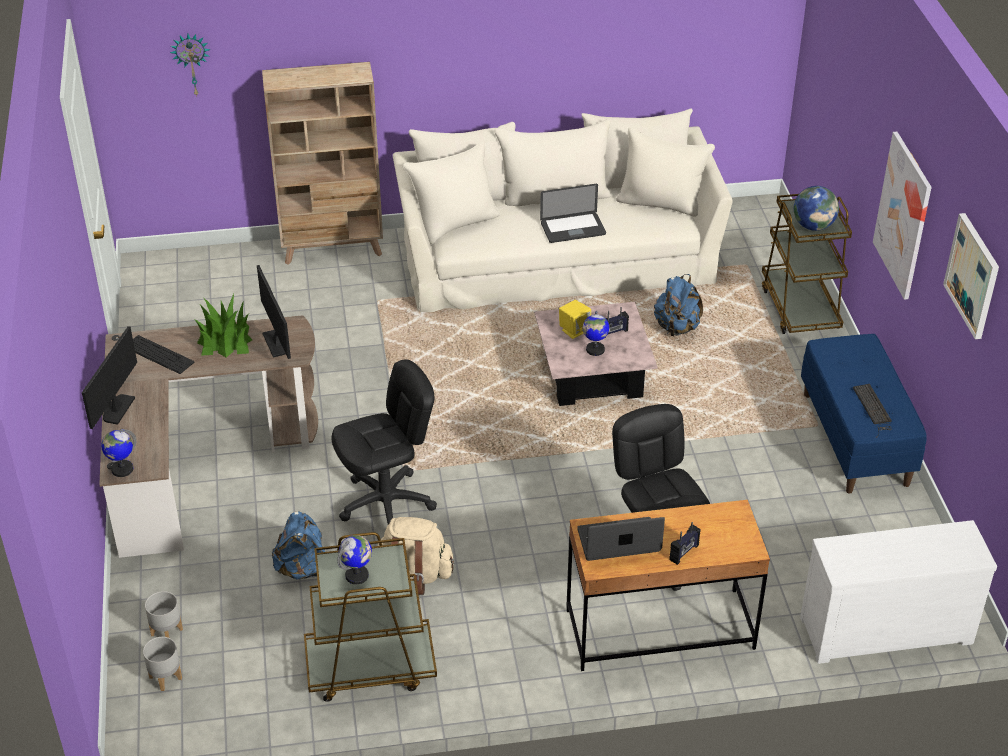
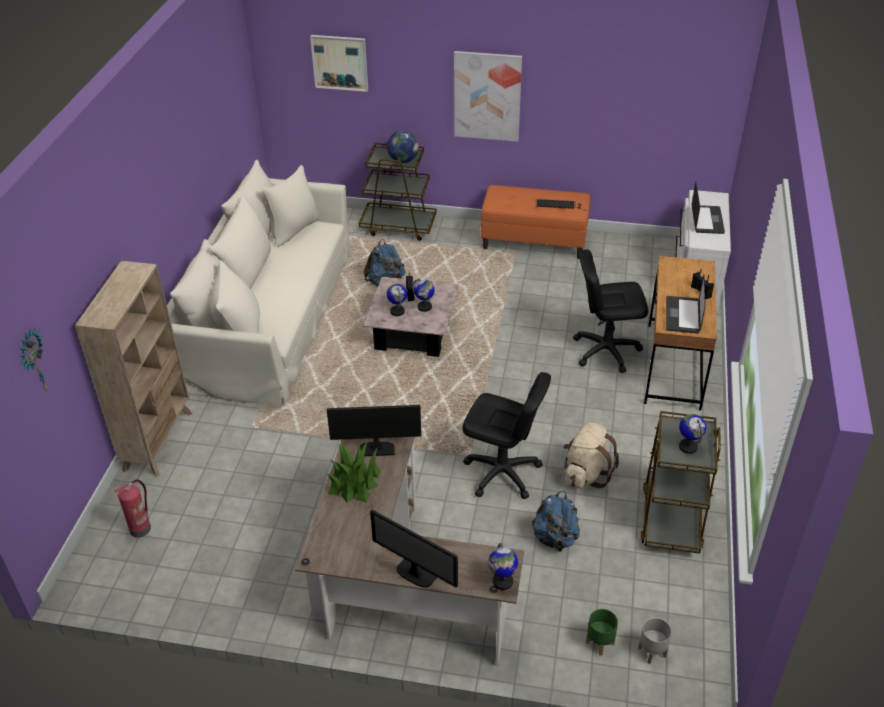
camera: 70 degrees left, 0 degrees up
(158, 354) = (349, 532): keyboard -> none
(166, 632) = (600, 643): grey planter -> green planter
(218, 276) = (140, 528): none -> fire extinguisher
(387, 504) = (502, 473): black office chair -> black office chair turned 120 degrees clockwise
(573, 229) = (296, 275): laptop -> laptop (707, 220)
(574, 330) = (397, 311): yellow speaker -> globe
(856, 439) = (534, 241): blue bench -> orange bench
(973, 275) = (601, 73): picture -> picture (340, 62)

